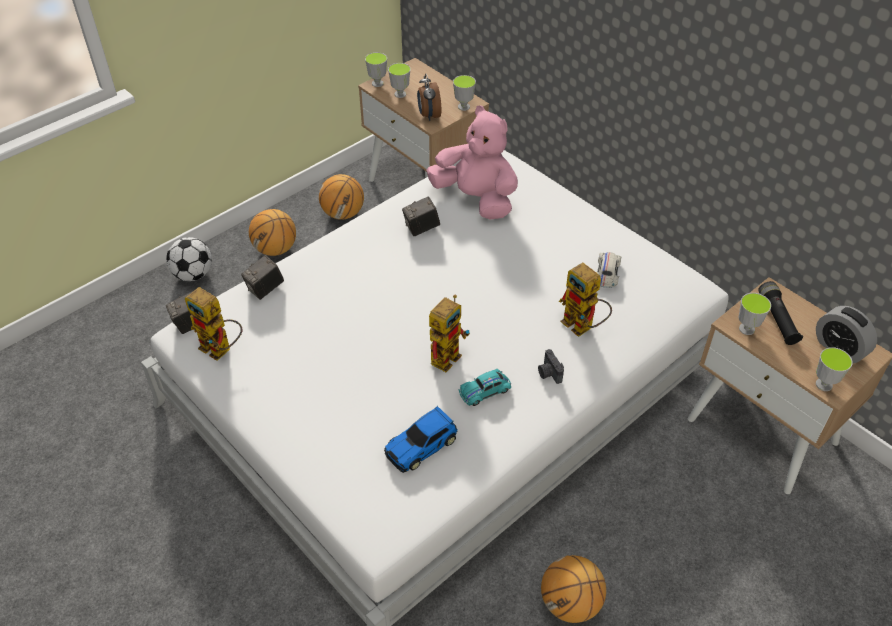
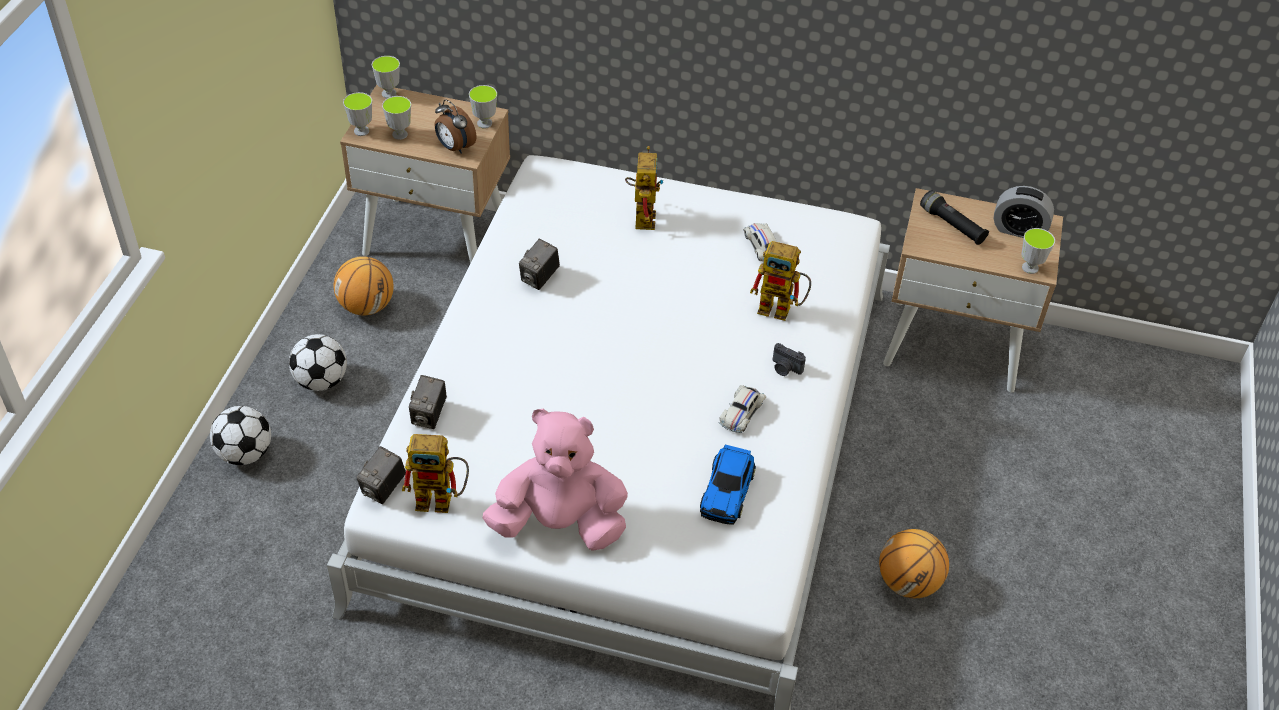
camera: 35 degrees left, 0 degrees up
(275, 249) = (321, 381): basketball -> football
(447, 353) = (677, 394): toy robot -> toy robot (642, 215)
(476, 199) = (568, 223): pink plush toy -> pink plush toy (559, 524)
(485, 391) = (741, 413): turquoise toy car -> white toy car
(746, 329) = (934, 245): cup -> cup (389, 93)

